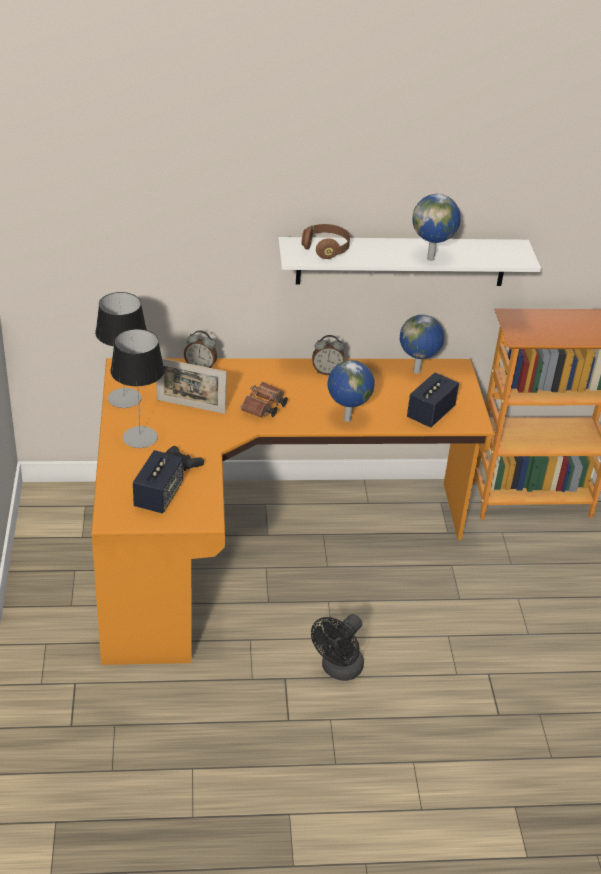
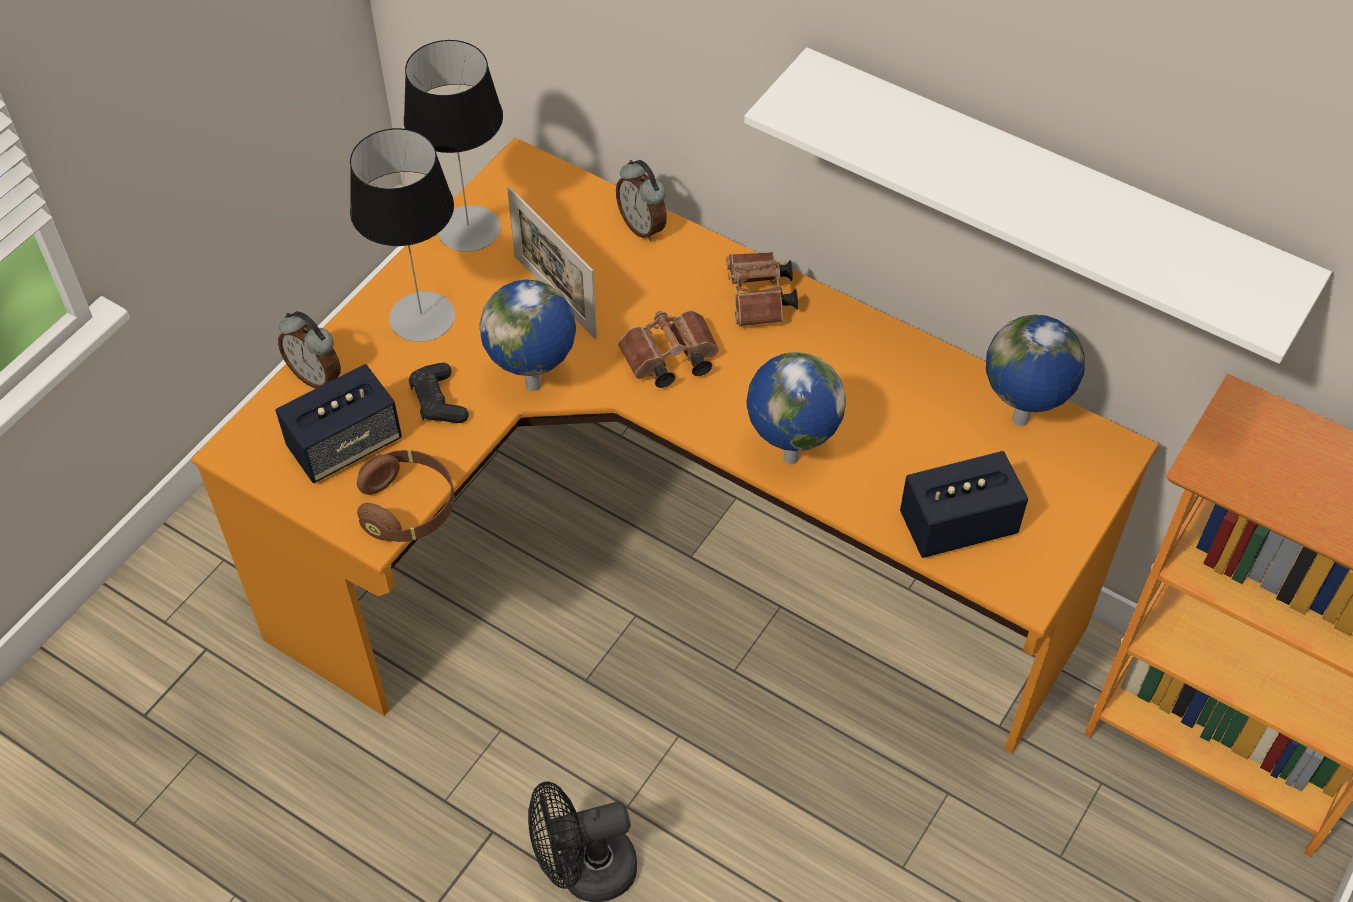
camera: 40 degrees right, 15 degrees up
(277, 373) = (759, 301): none -> brown binoculars
(326, 249) = (867, 113): brown headphones -> brown headphones (408, 508)
(327, 371) = (851, 339): alarm clock -> alarm clock (316, 376)
(431, 258) = (1058, 227): globe -> globe (535, 386)

